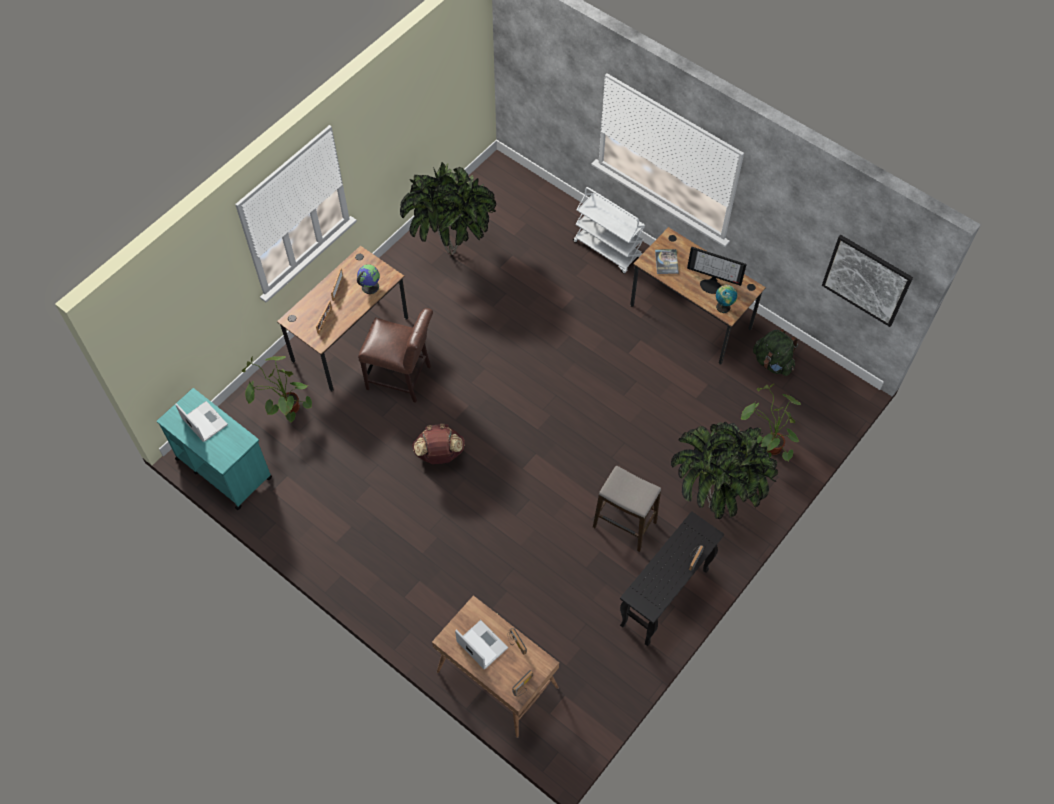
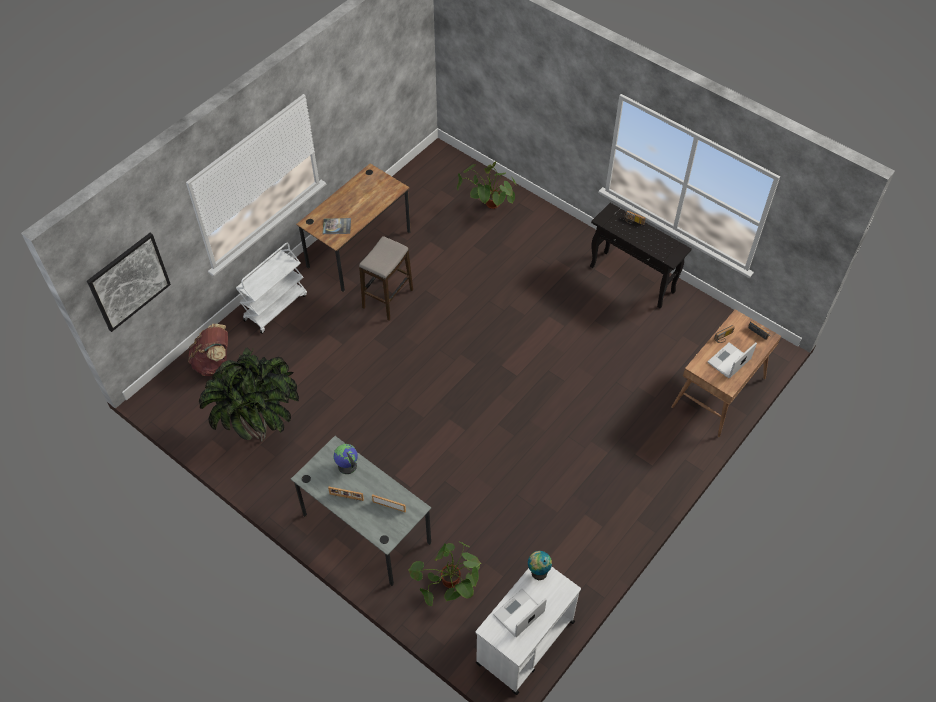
camera: 90 degrees left, 5 degrees down
(223, 468) = (524, 643): turquoise cart -> white cart
(350, 339) = (366, 529): brown desk -> grey desk
(402, 379) = (417, 477): brown chair -> none
(439, 454) = (504, 442): brown backpack -> brown backpack (214, 362)
(624, 525) = (569, 303): stool -> stool (388, 299)
(712, 284) = (364, 197): monitor -> none
(713, 505) = (547, 245): potted plant -> none
(723, 306) = (388, 191): globe -> globe (538, 572)
(772, 363) = (410, 198): green backpack -> none
(866, 280) = (405, 69): picture -> picture (129, 281)

